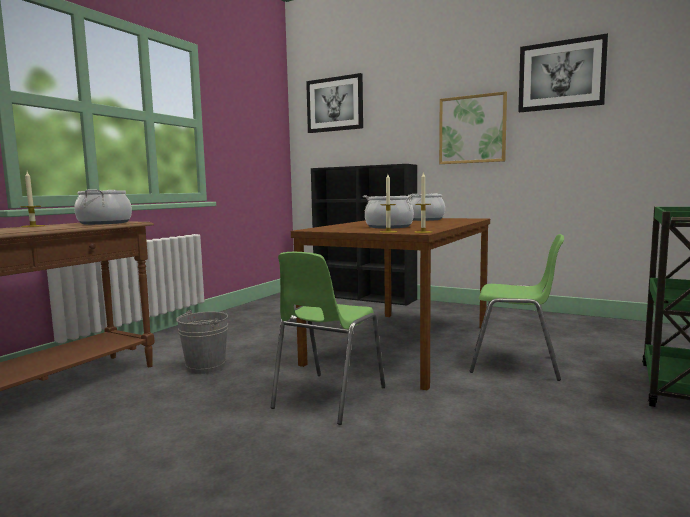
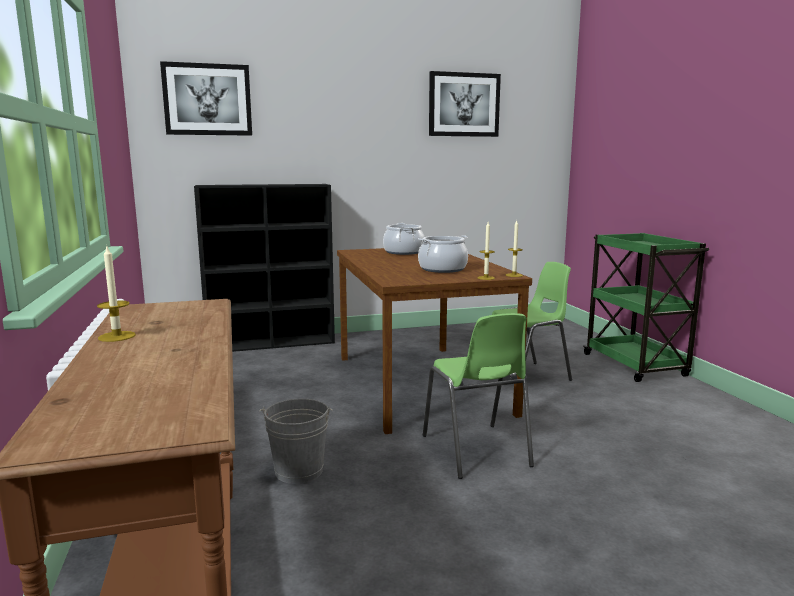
camera: 45 degrees left, 5 degrees up
(104, 223) = (186, 311): cooking pot -> none
(472, 129) = (384, 149): picture -> none

